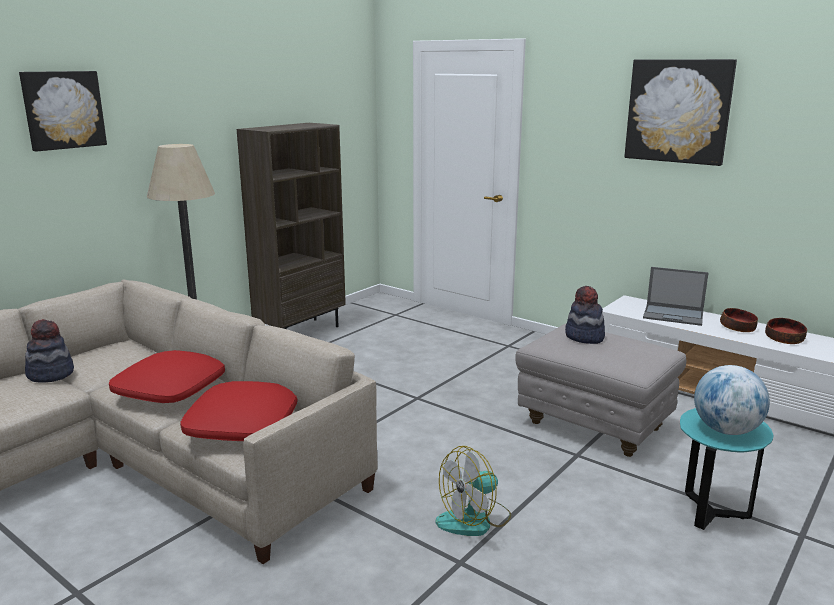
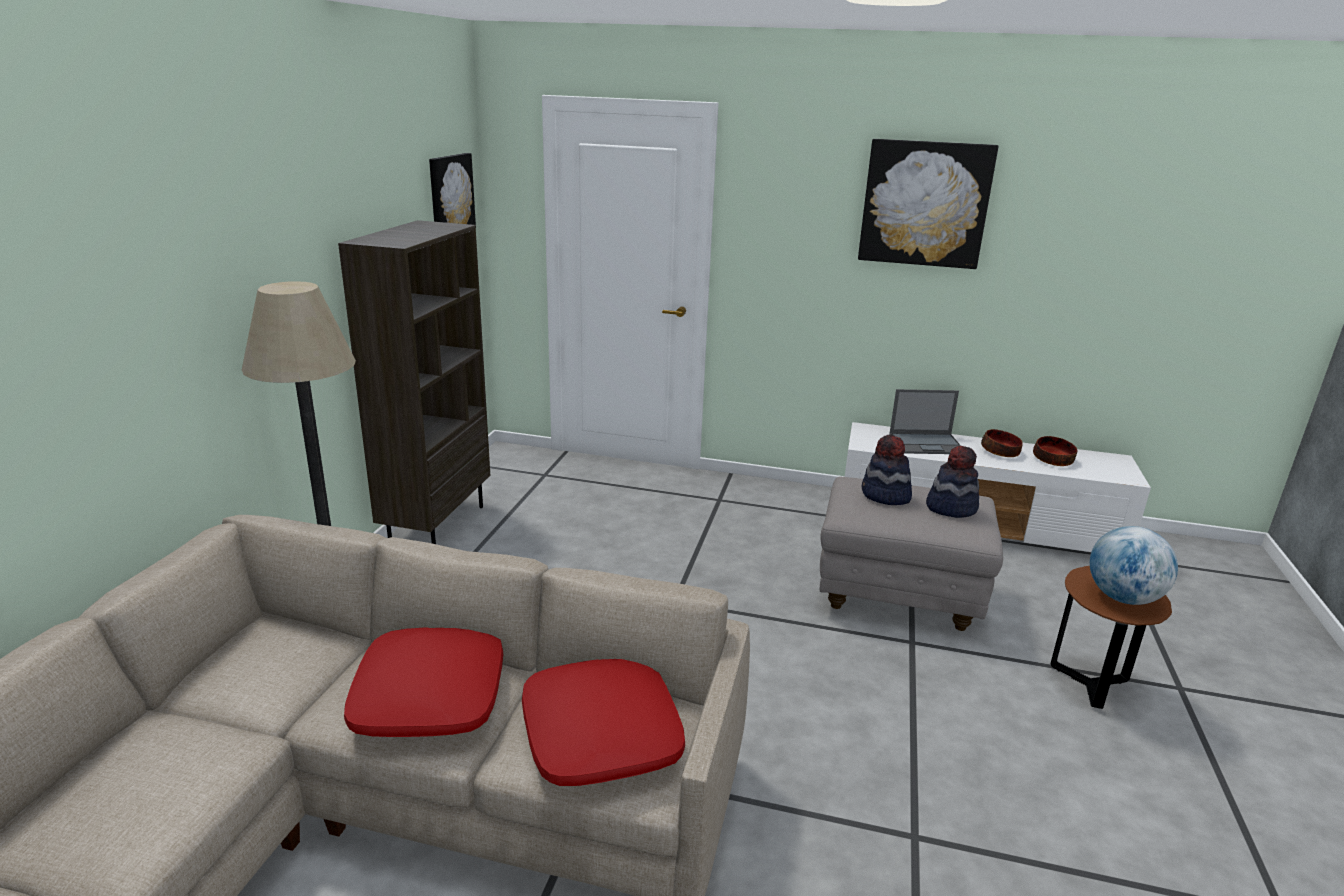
camera: 25 degrees left, 5 degrees up
(51, 374) = (190, 718): hat -> hat (951, 507)
(63, 110) = (99, 246): picture -> picture (450, 195)
(474, 519) = (881, 768): fan -> none
(711, 513) = (1090, 684): turquoise side table -> brown side table

